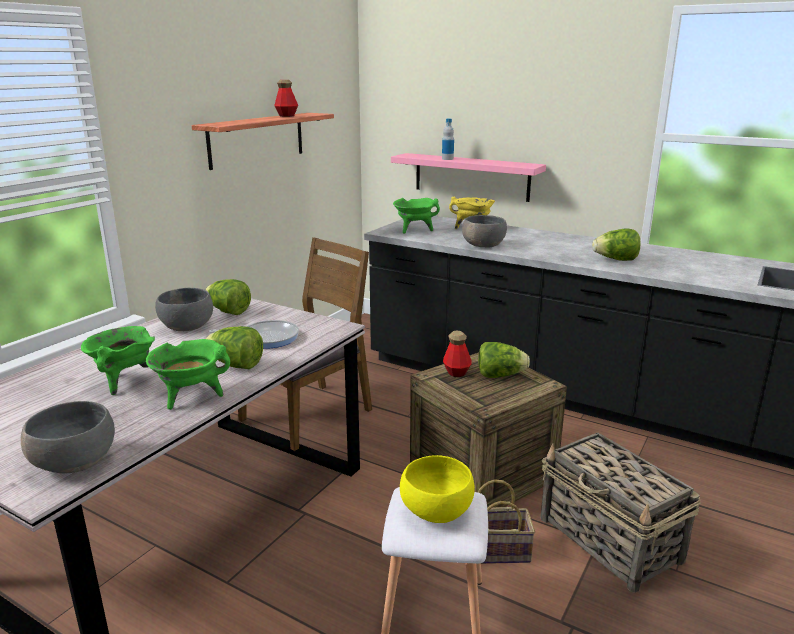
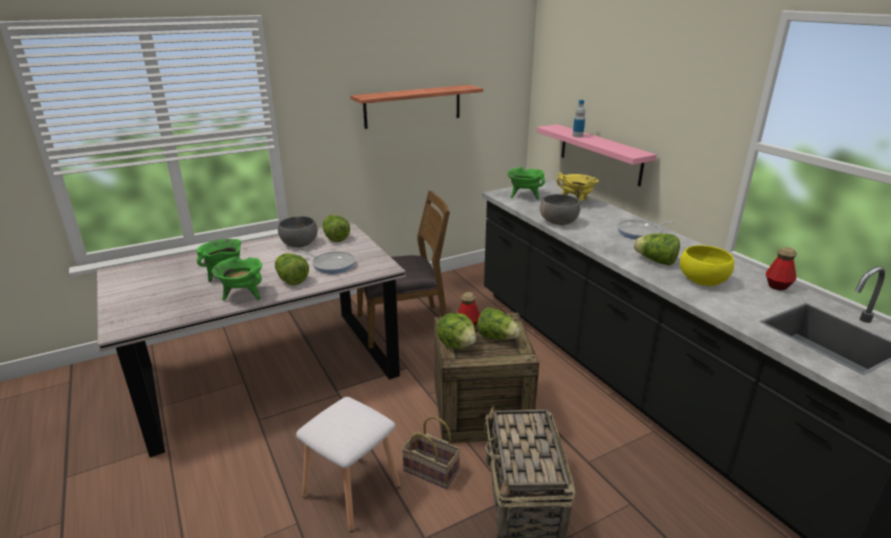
camera: 30 degrees right, 5 degrees up
(74, 462) = (147, 318): grey bowl -> none
(286, 116) = (440, 88): bottle -> bottle (777, 286)
(436, 510) = (345, 421): yellow bowl -> yellow bowl (702, 280)
(469, 393) = (457, 344): none -> lettuce
(567, 241) = (640, 232): none -> frying pan

